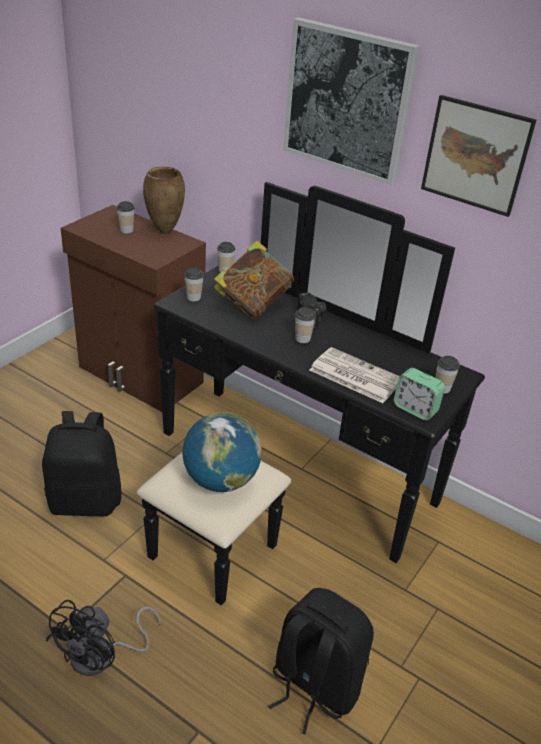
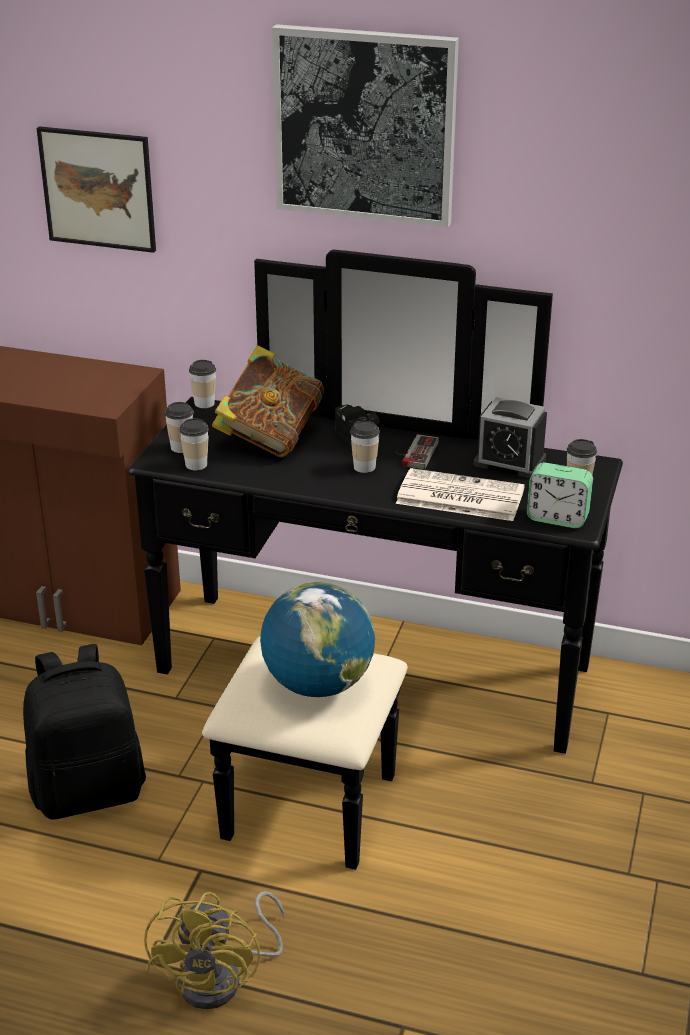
camera: 15 degrees left, 5 degrees down
(102, 656) = (222, 979): black fan -> yellow fan
(126, 230) = (36, 375): cup -> cup (196, 464)
(164, 231) = (93, 366): brown vase -> none
(314, 685) = (528, 928): black backpack -> none
(341, 336) = (413, 453): none -> game controller
(403, 358) = (509, 461): none -> alarm clock
(476, 155) = (558, 167): picture -> picture (98, 189)

